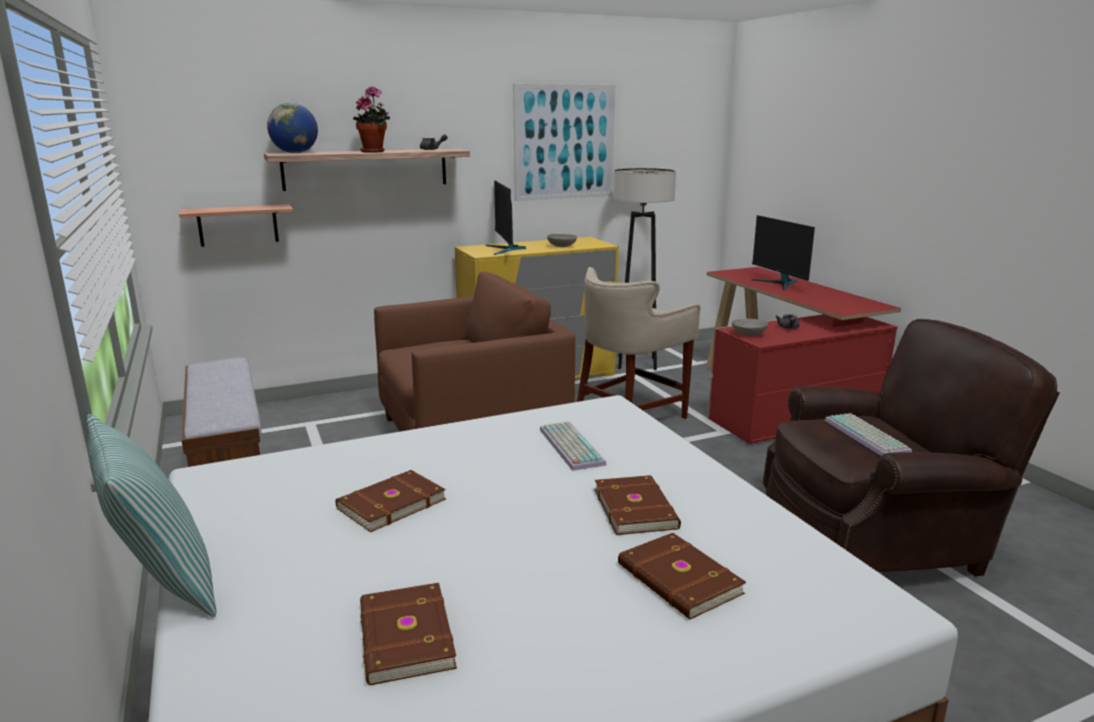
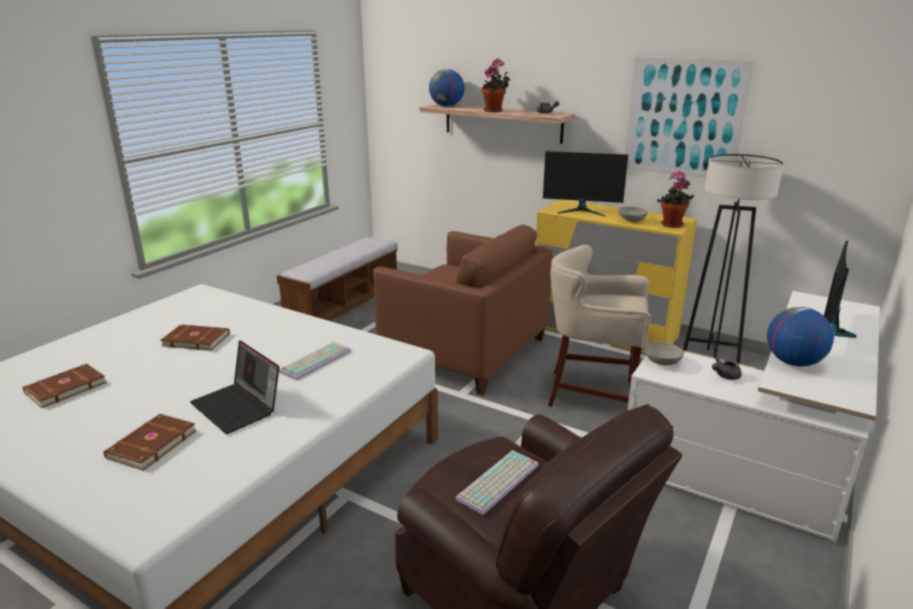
camera: 55 degrees right, 5 degrees up
(163, 583) = (93, 324): pillow -> none
(238, 225) = (420, 152): shelf -> none
(505, 249) = (582, 211): monitor -> monitor turned 120 degrees counterclockwise
(594, 243) = (671, 225): none -> potted plant
(636, 508) = (238, 407): brown book -> laptop
(779, 398) = (765, 459): red desk -> white desk
(816, 301) = (793, 362): none -> globe

